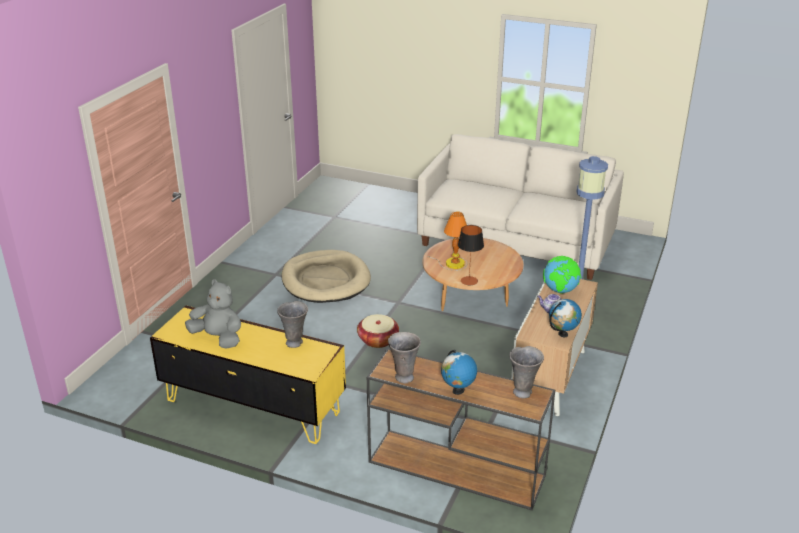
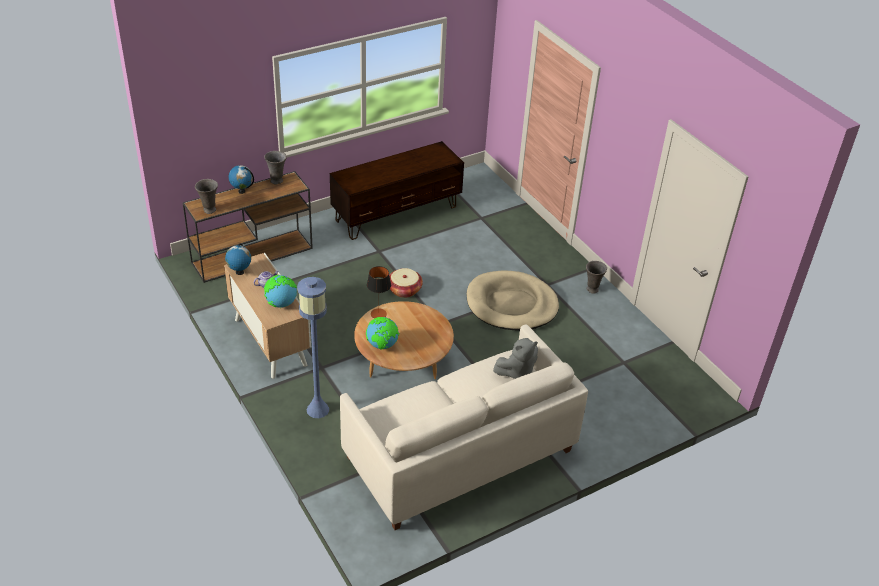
camera: 125 degrees right, 10 degrees up
(218, 338) = (412, 160): grey plush toy -> grey plush toy (516, 371)
(253, 405) = (397, 213): yellow tv stand -> brown tv stand
(295, 342) = (374, 181): grey vase -> grey vase (592, 290)
(452, 264) = (411, 320): table lamp -> none
(500, 263) = (382, 345): none -> globe

